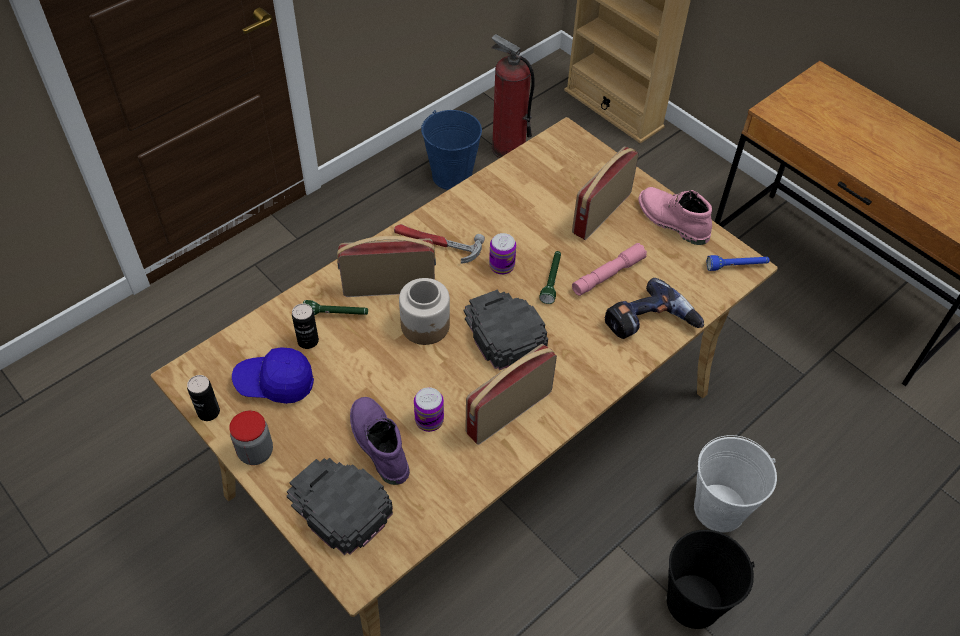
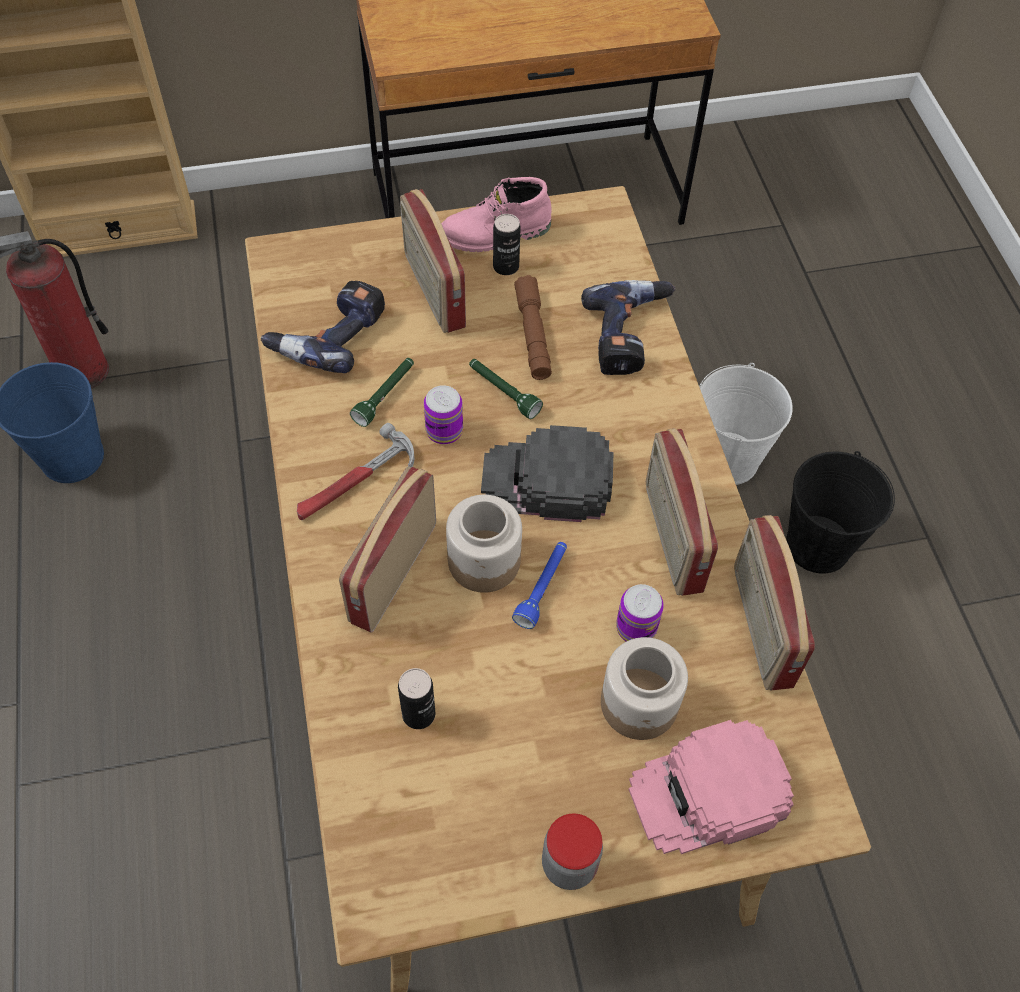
camera: 60 degrees left, 5 degrees up
(208, 412) = (463, 902): can -> can (506, 266)
(275, 383) = (466, 789): blue cap -> none
(336, 314) = (395, 657): green flashlight -> green flashlight (385, 396)
(338, 505) = (708, 794): black cap -> pink cap
(377, 444) = (639, 704): purple boot -> jar
(474, 488) = (760, 626): none -> radio
(527, 184) = (329, 335): none -> power drill
(608, 275) = (533, 335): pink flashlight -> brown flashlight
(736, 266) = (600, 217): blue flashlight -> blue flashlight (542, 588)

